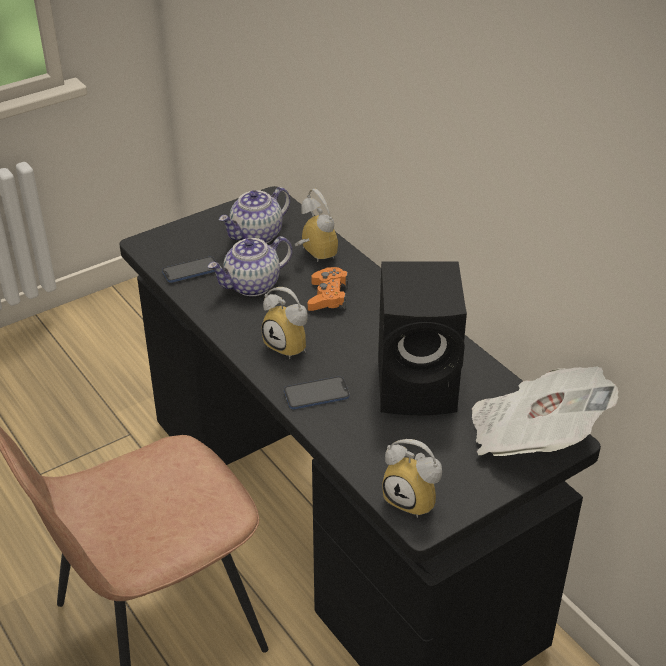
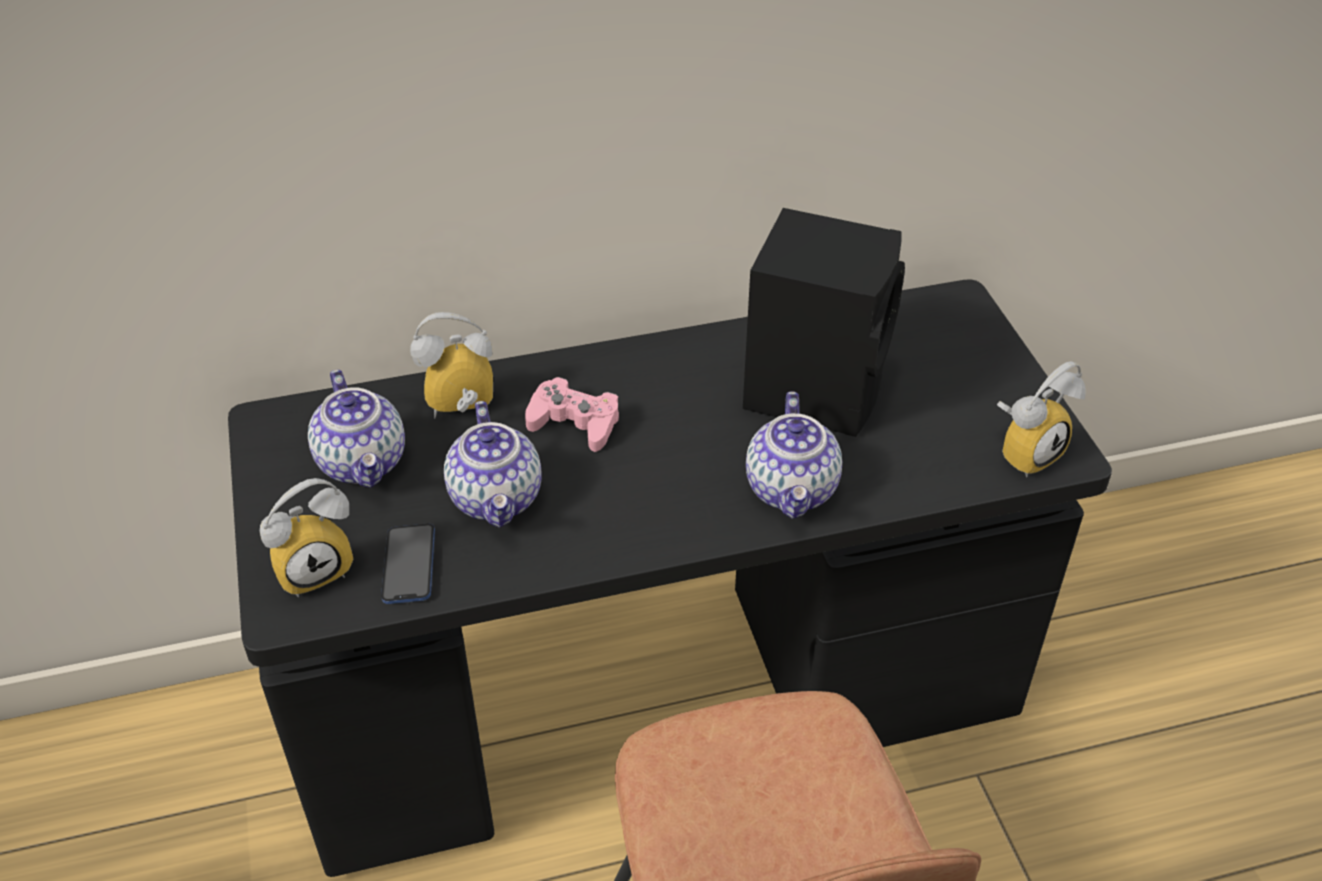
camera: 70 degrees left, 5 degrees up
(291, 345) = (671, 490): alarm clock -> alarm clock (315, 567)
(316, 394) = (793, 490): phone -> teapot
(328, 296) = (574, 422): orange game controller -> pink game controller
(533, 437) = (946, 323): newspaper -> none

